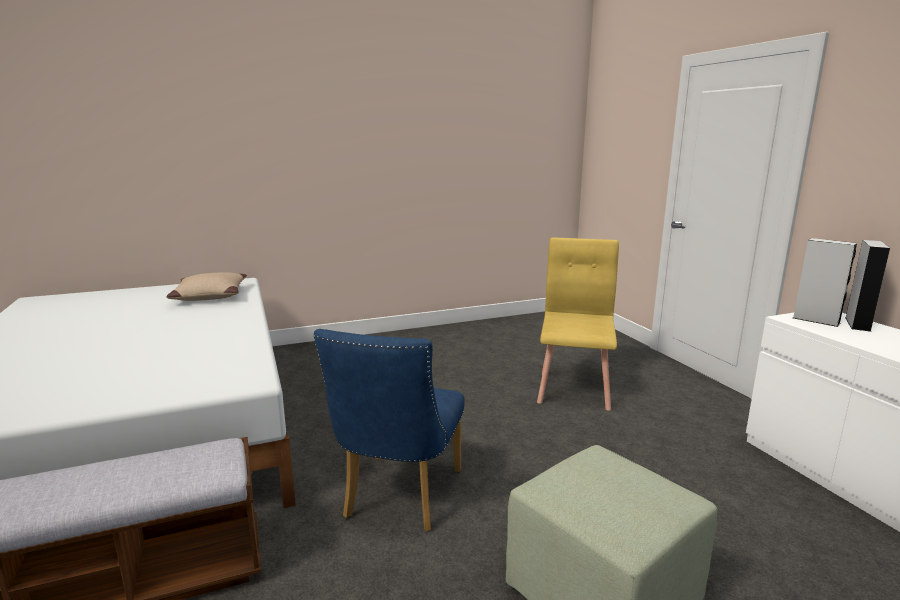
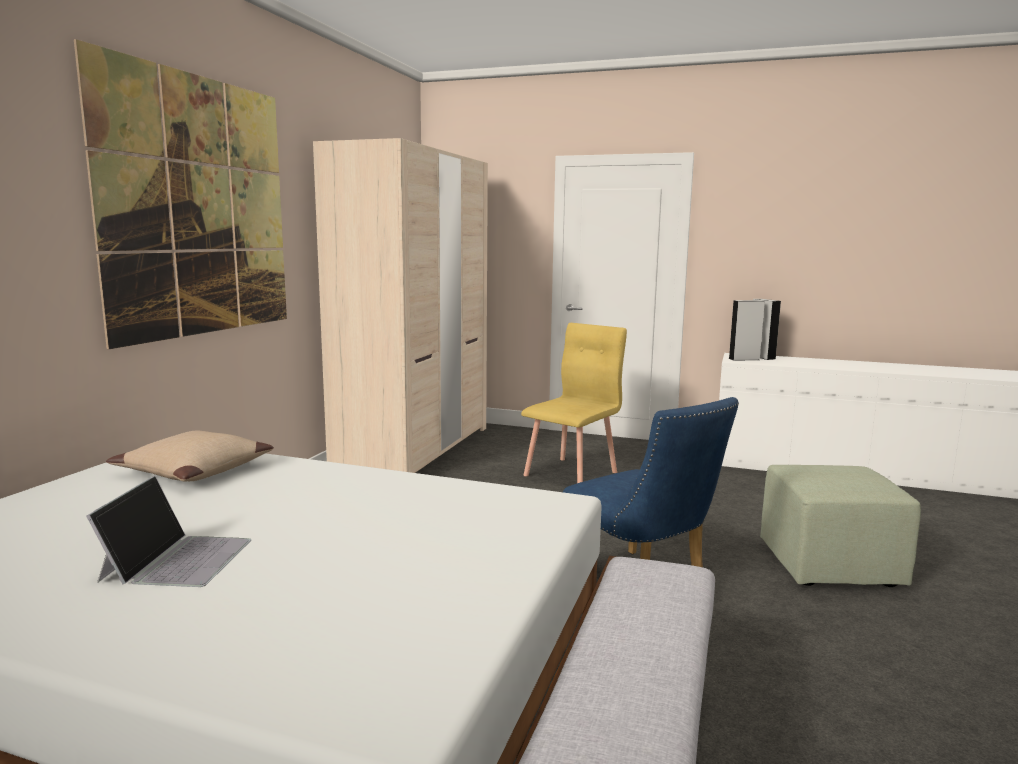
camera: 50 degrees left, 5 degrees down
(76, 334) = (177, 559): none -> laptop
(296, 128) = (200, 207): none -> picture
(507, 330) = (415, 449): none -> beige wardrobe
(574, 390) = (572, 473): yellow chair -> yellow chair turned 75 degrees clockwise

